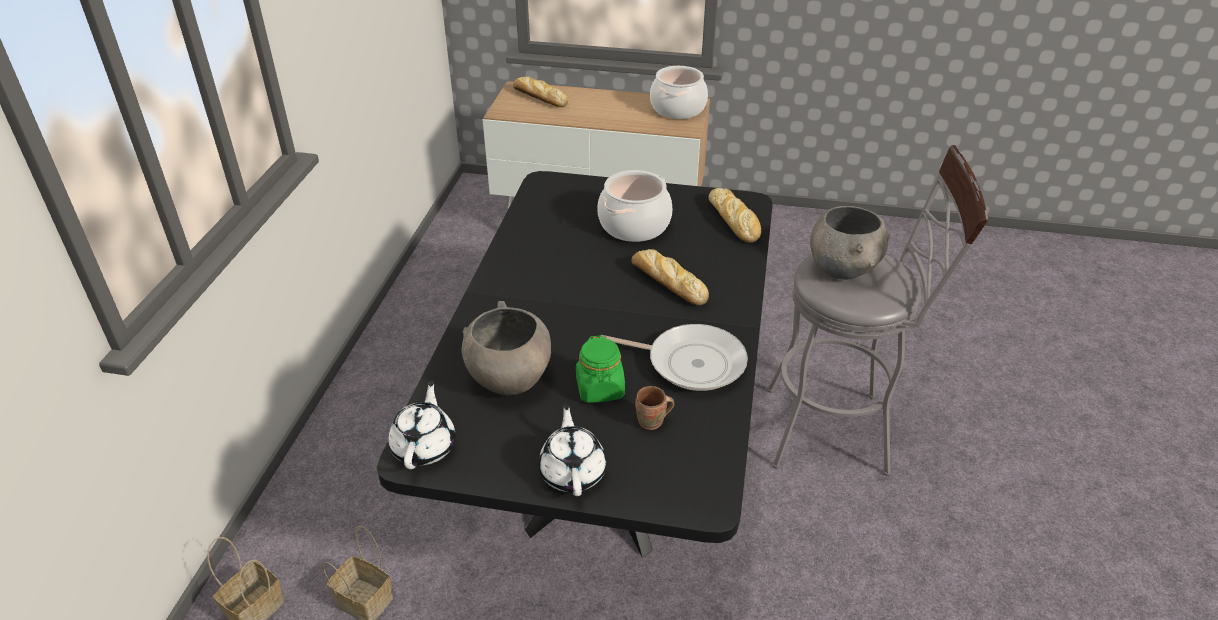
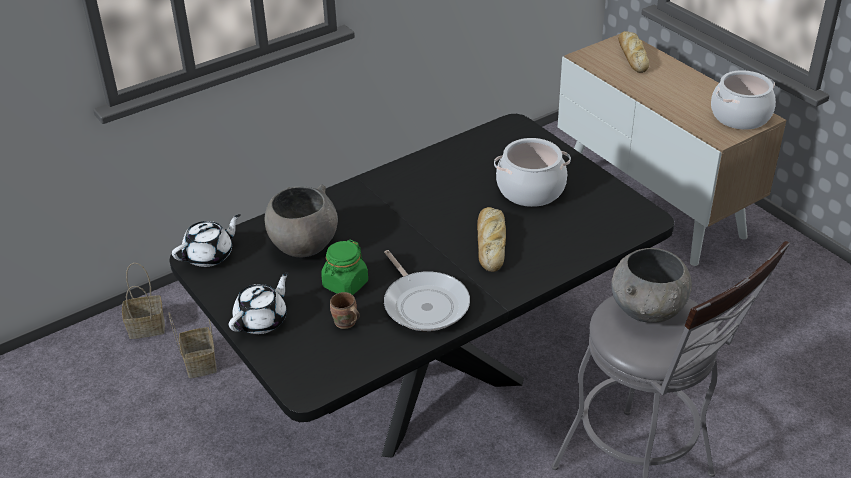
camera: 45 degrees right, 0 degrees up
(734, 221) = (612, 226): bread -> none

